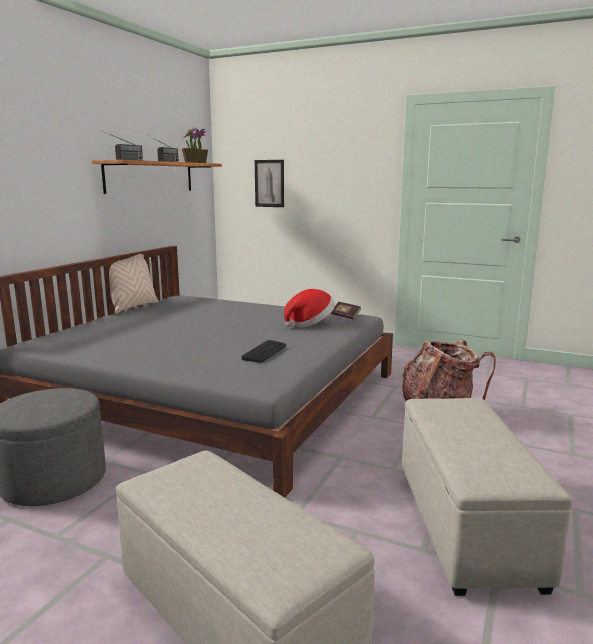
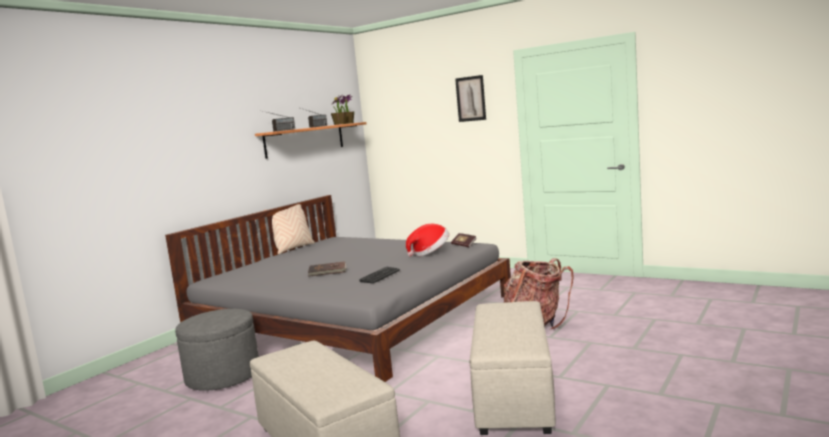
camera: 10 degrees right, 5 degrees down
(191, 341) = (327, 271): none -> brown book
(269, 183) = (409, 134): picture -> picture (470, 98)

